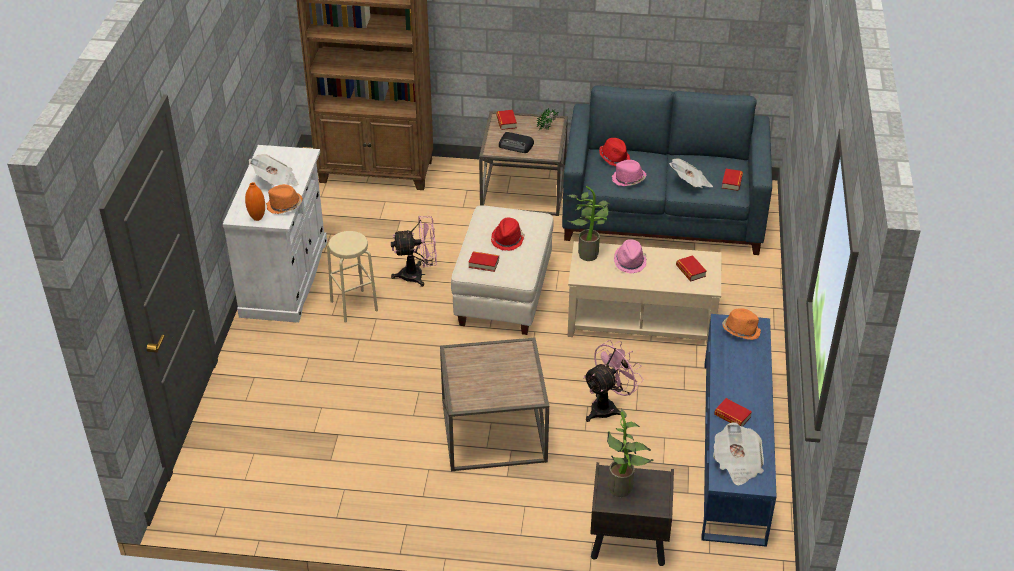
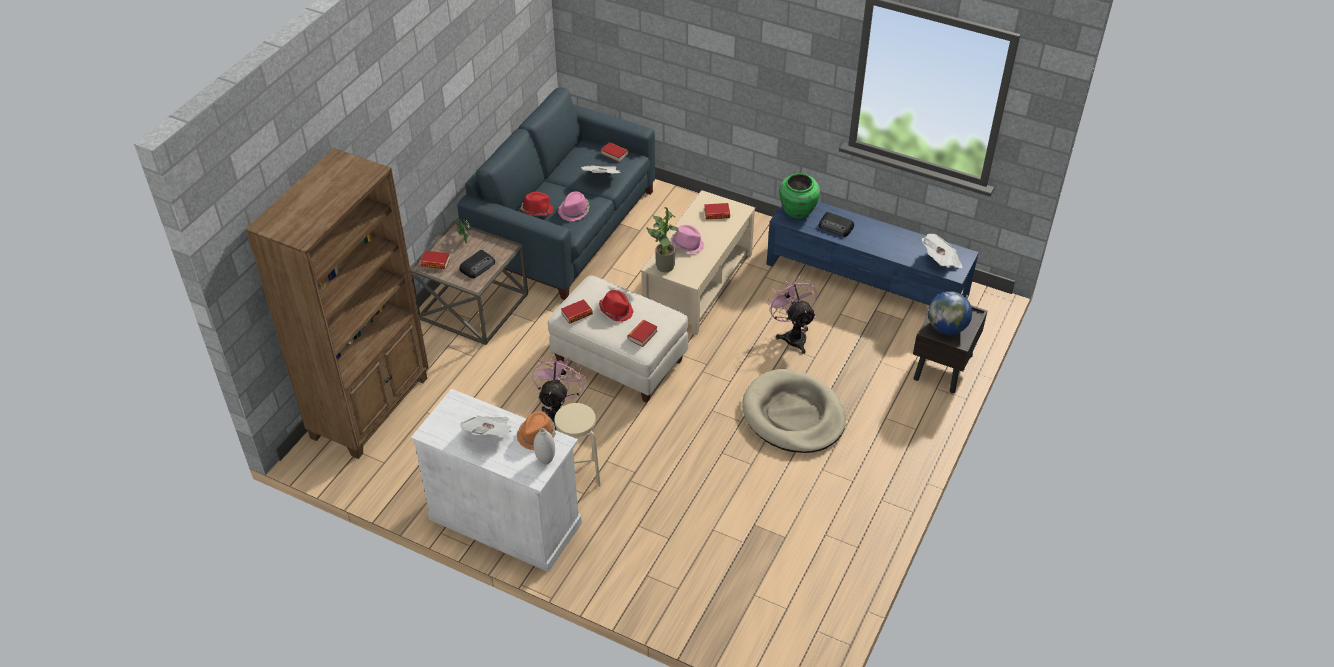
camera: 70 degrees left, 5 degrees up
(257, 218) = (545, 460): orange vase -> white vase
(493, 432) = (793, 415): brown side table -> beige dog bed
(624, 488) = (946, 328): potted plant -> globe
(732, 416) = (890, 247): book -> book (577, 314)
(736, 366) = (836, 227): none -> radio
(740, 330) = (797, 211): orange hat -> green vase

